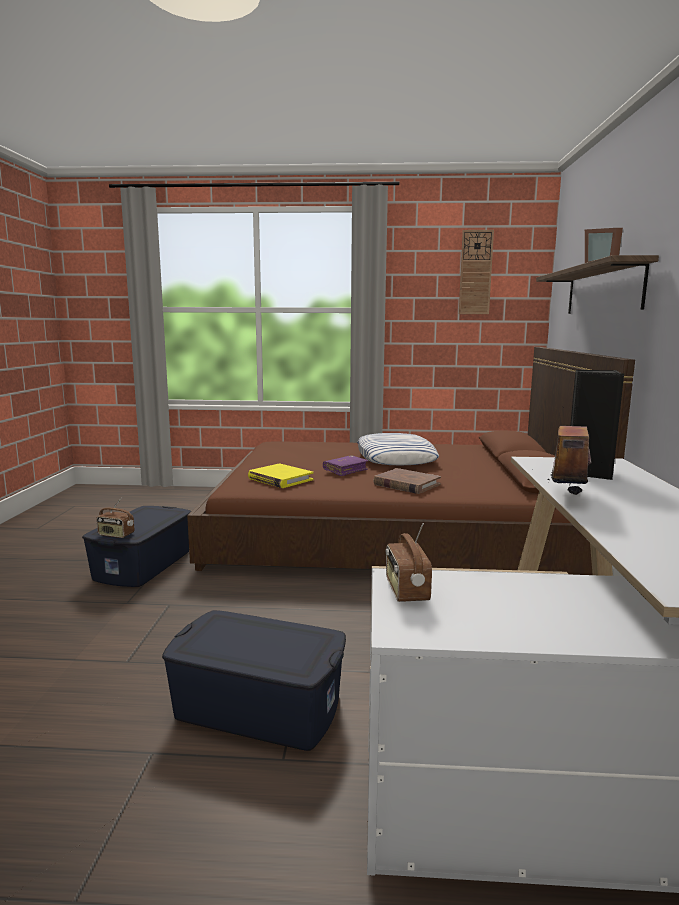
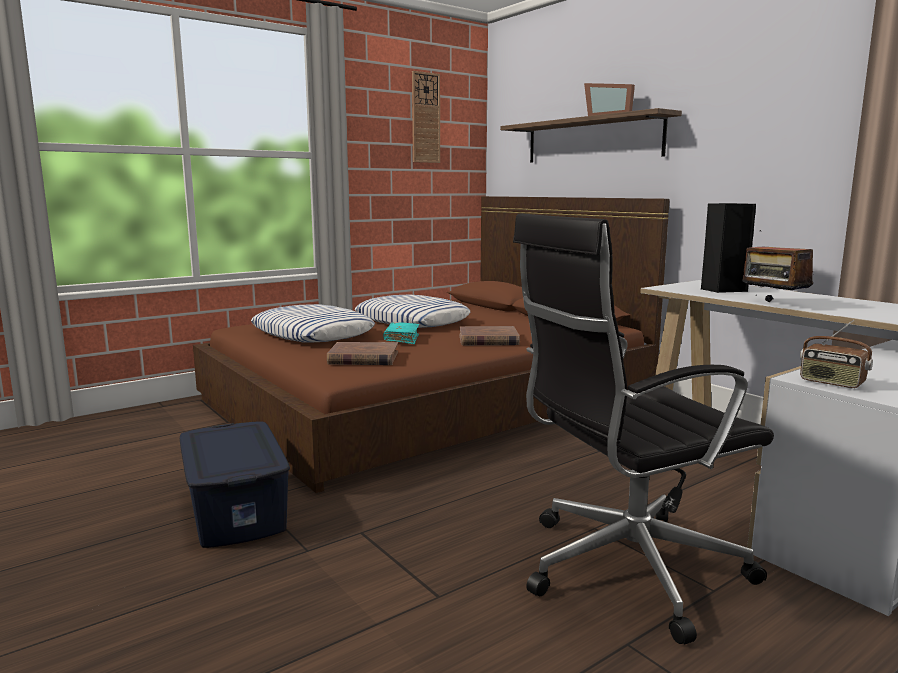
camera: 40 degrees left, 0 degrees up
(116, 535) = (240, 469): radio -> none
(258, 707) = (625, 568): blue storage box -> black office chair
(280, 479) = (363, 358): yellow book -> brown book
(301, 455) = (312, 333): none -> pillow
(345, 470) = (402, 339): purple book -> turquoise book

